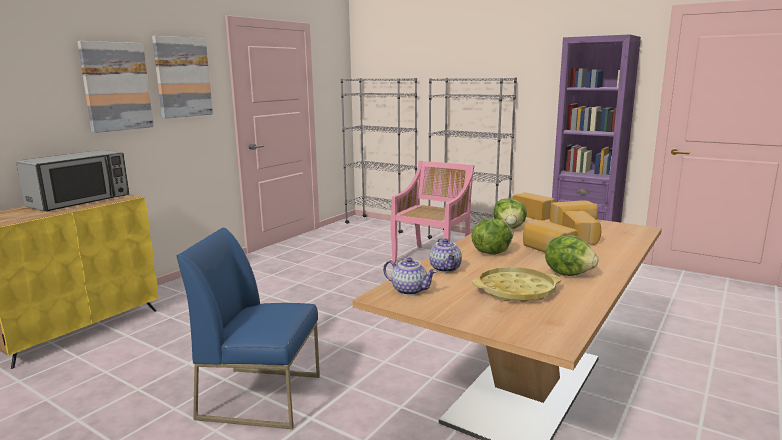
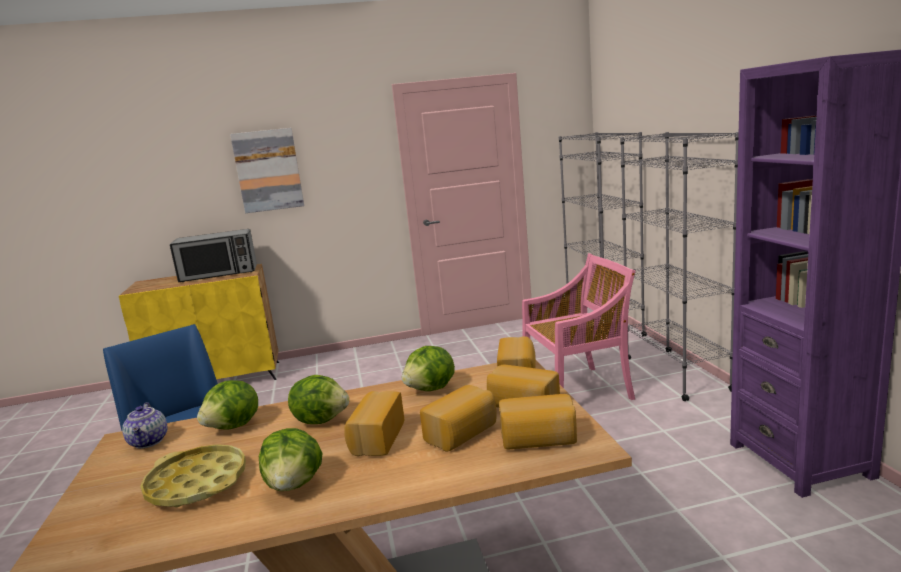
camera: 45 degrees right, 0 degrees up
(182, 77) = (338, 155): picture -> none
(446, 269) = (234, 426): teapot -> lettuce
(616, 232) = (538, 440): none -> bread

